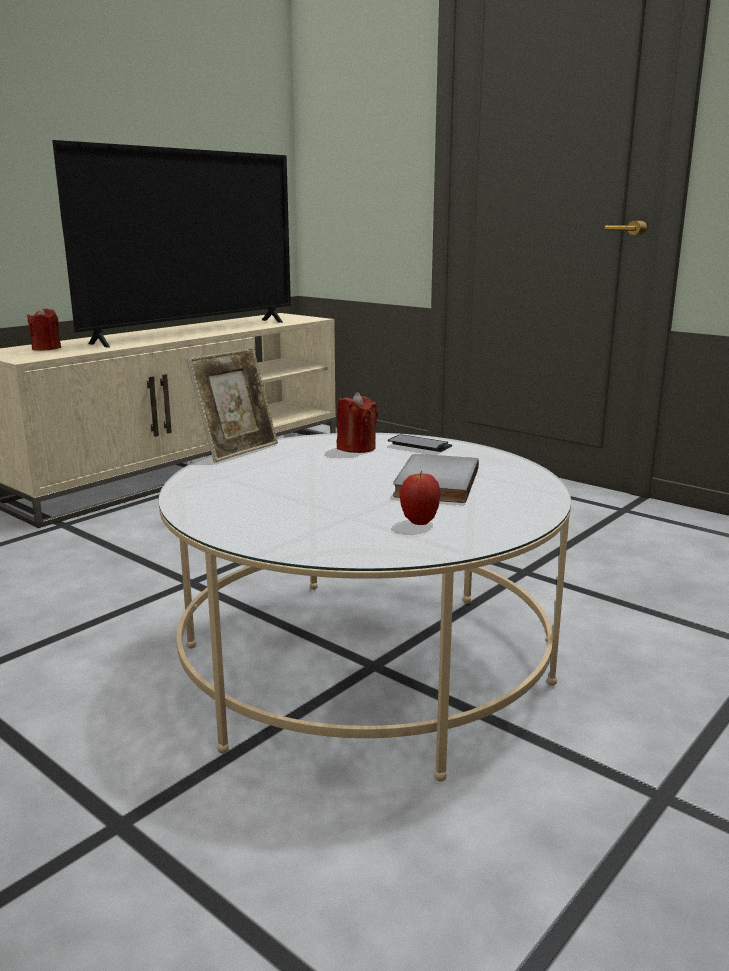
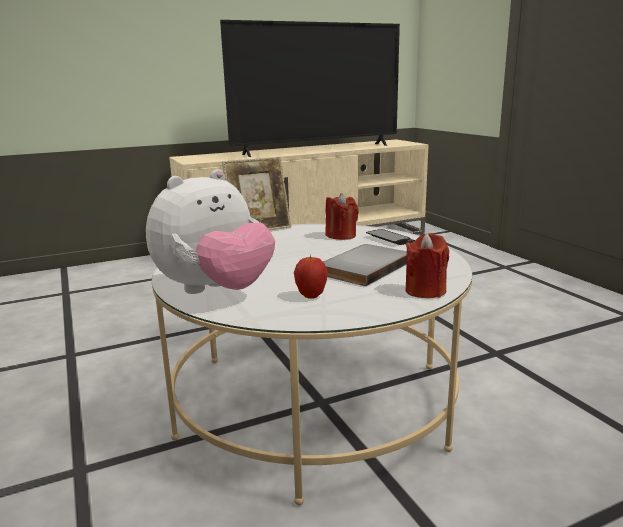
camera: 25 degrees right, 0 degrees up
(46, 348) = (214, 156): red candle -> red candle (425, 291)
(295, 533) = (215, 291): none -> plush toy

